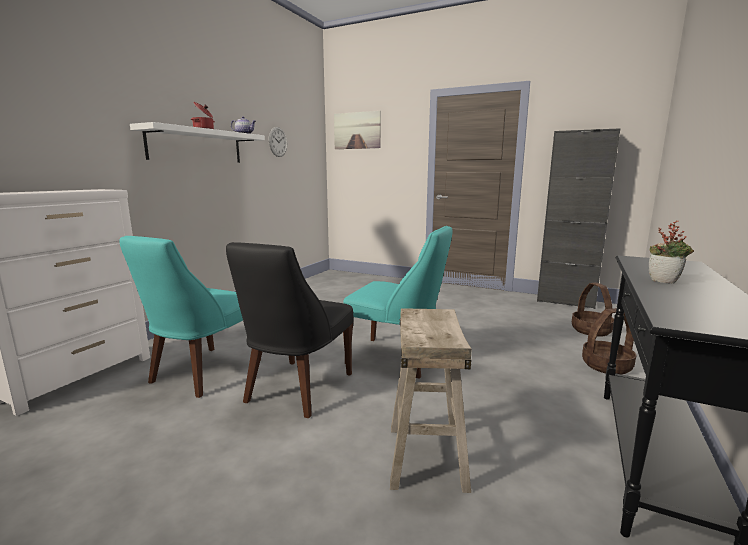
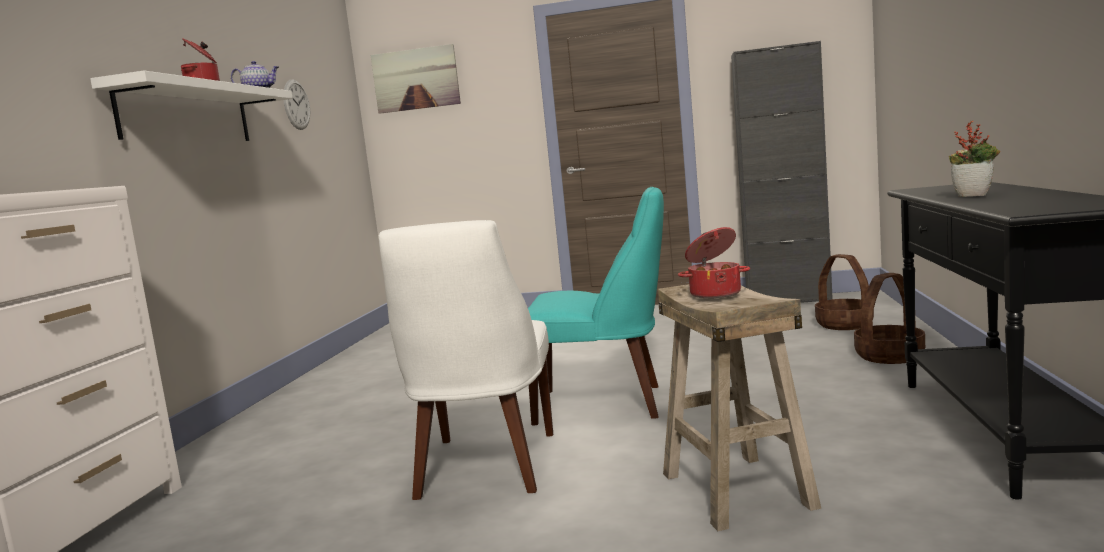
camera: 15 degrees left, 5 degrees down
(202, 373) = (303, 484): turquoise chair -> none
(296, 389) = (484, 468): black chair -> white chair
(429, 323) = (715, 293): none -> cooking pot

